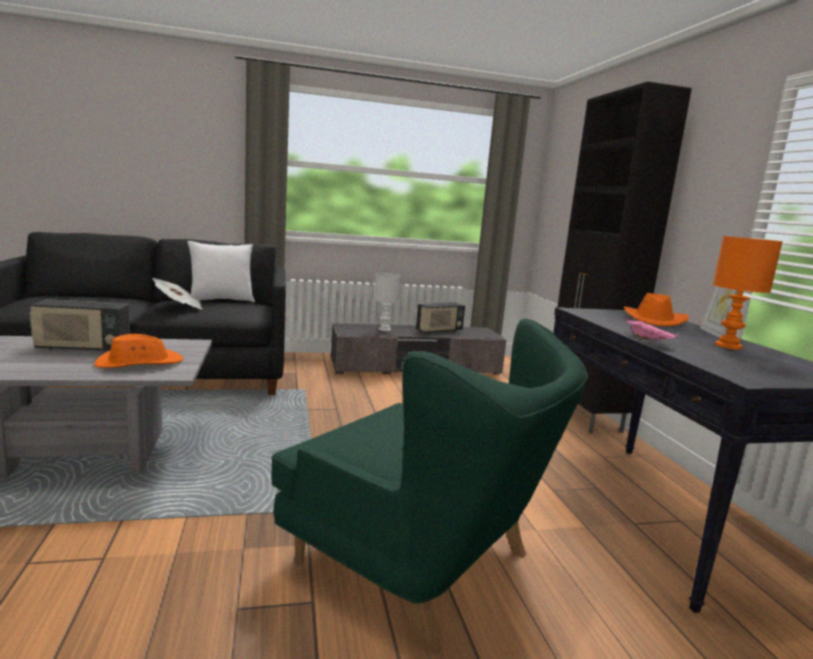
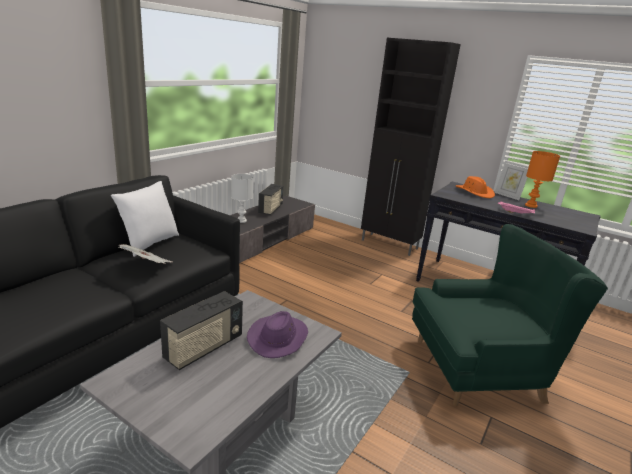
camera: 45 degrees left, 10 degrees up
(139, 363) = (278, 337): orange hat -> purple hat

